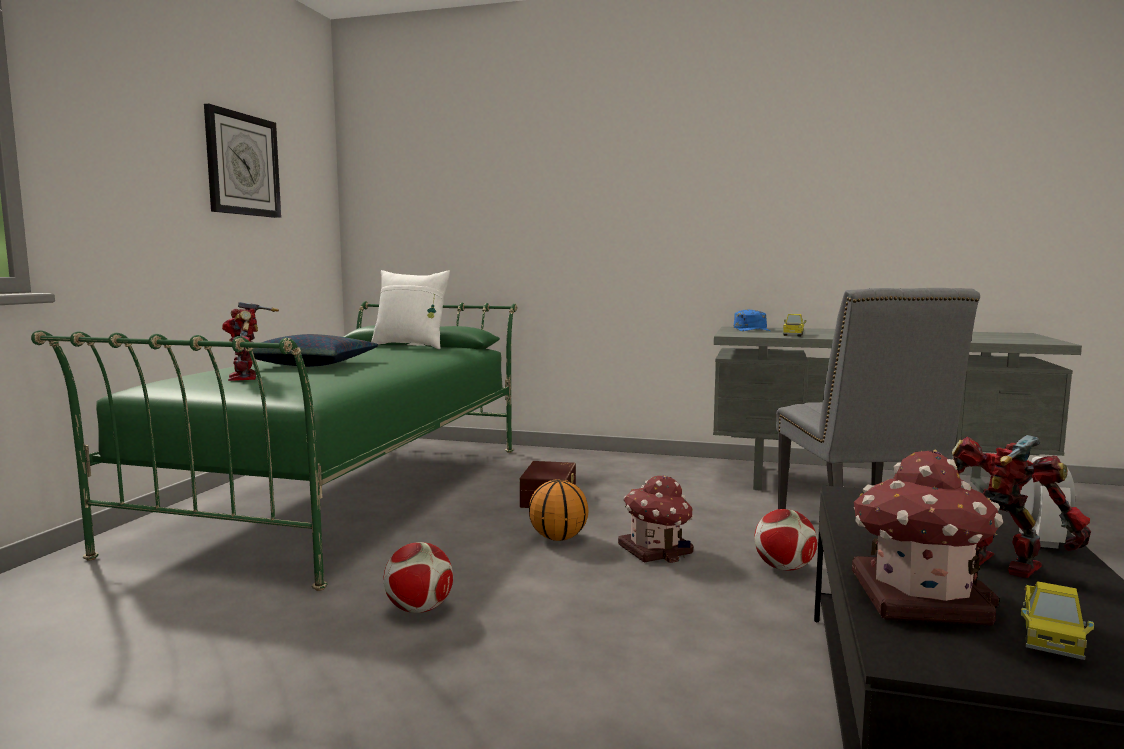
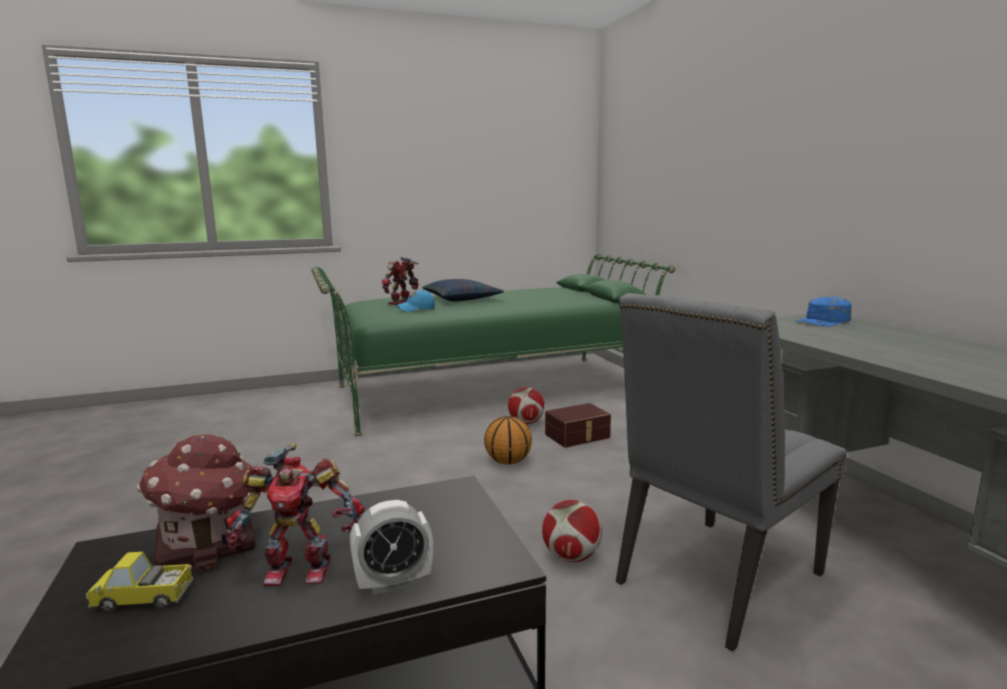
camera: 55 degrees right, 5 degrees up
(242, 165) = (492, 159): wall clock -> none
(311, 378) = (416, 309): none -> blue cap
(410, 346) = (577, 294): white pillow -> none
(419, 609) = (357, 463): football -> football (526, 422)
(656, 549) = (535, 497): toy house -> none
(793, 335) = (812, 335): toy truck -> none
(999, 566) = (299, 568): toy robot -> toy robot turned 75 degrees clockwise

